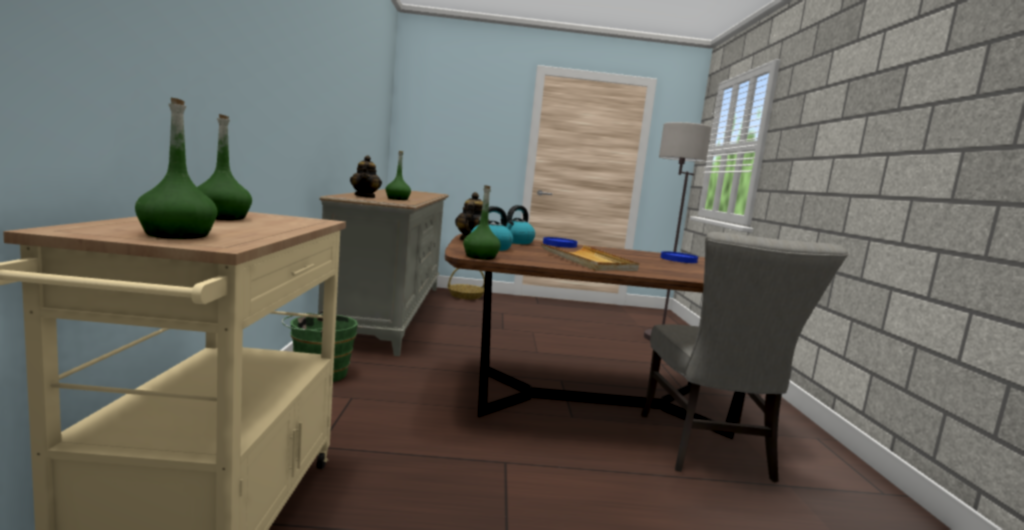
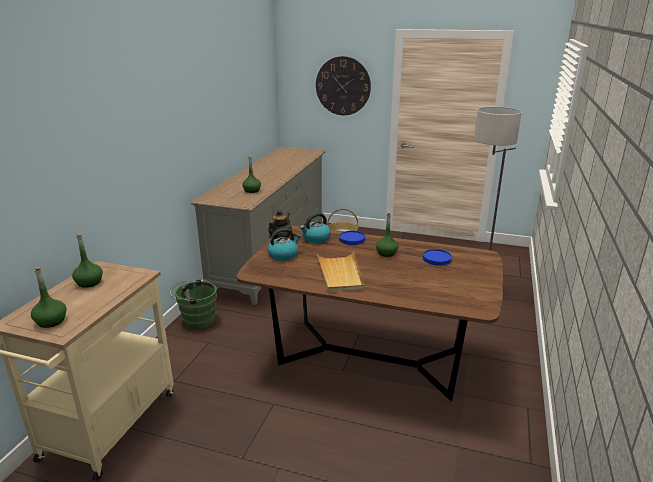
camera: 20 degrees right, 15 degrees up
(365, 197) = (228, 192): teapot -> none
(473, 122) = (343, 86): none -> wall clock
(480, 257) = (258, 275): green bottle -> green bottle (386, 253)
(709, 450) = (423, 409): grey chair -> none

